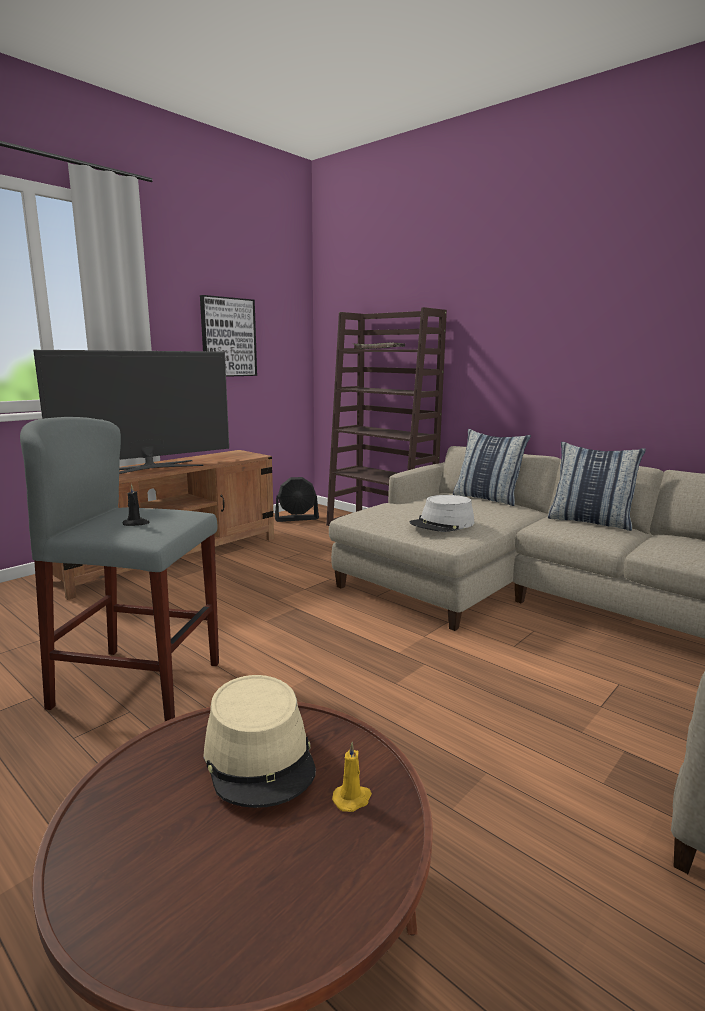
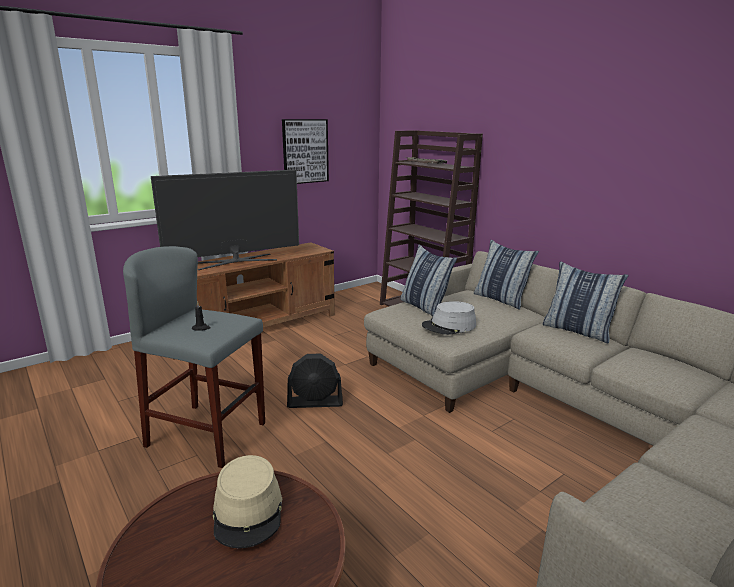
camera: 10 degrees right, 5 degrees up
(296, 518) = (358, 296): black fan -> black fan (315, 402)
(352, 799) = (296, 549): yellow candle -> none
(402, 509) = (424, 307): none -> pillow

